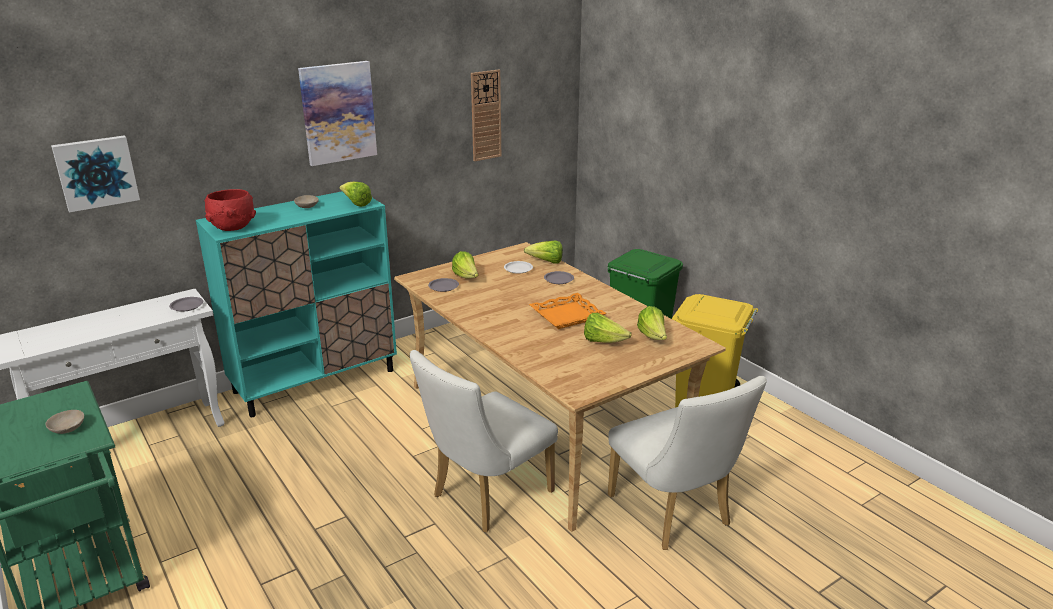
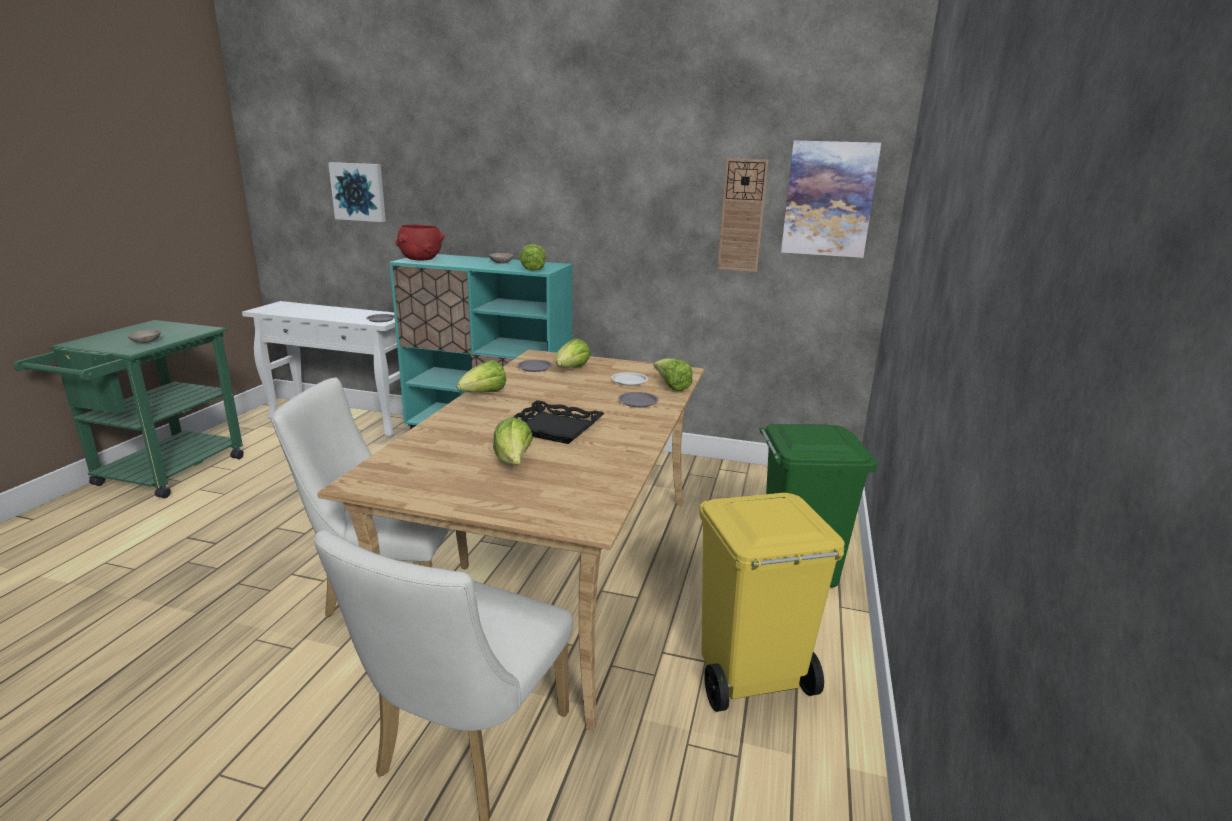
camera: 50 degrees right, 5 degrees down
(338, 112) = (562, 178): picture -> picture (828, 199)
(567, 315) = (554, 428): orange tray -> black tray
(653, 337) = (567, 486): lettuce -> lettuce (483, 394)

